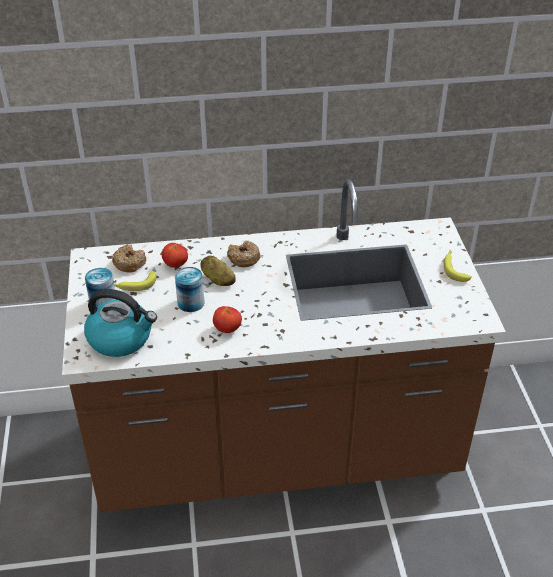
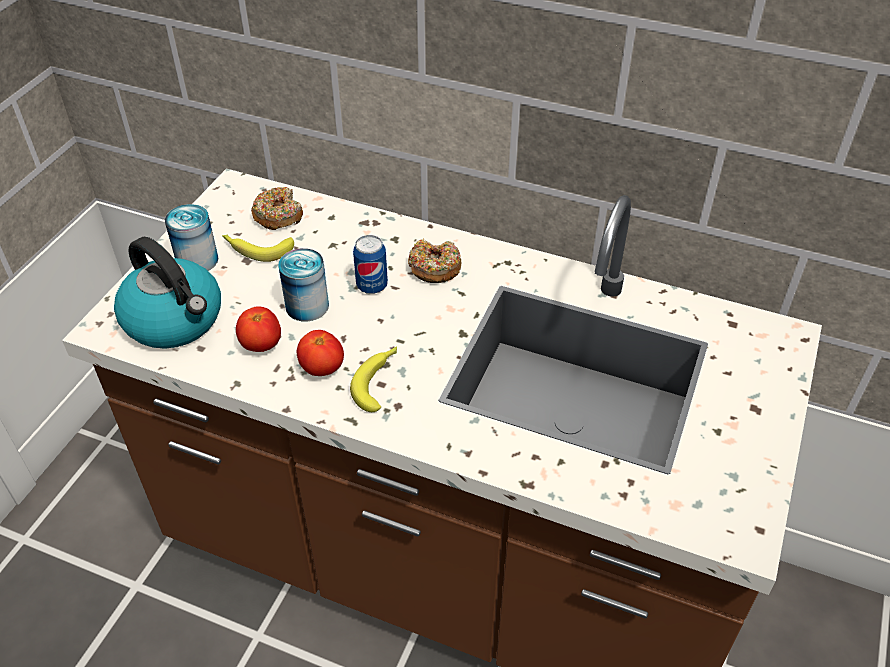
camera: 30 degrees right, 5 degrees up
(175, 265) = (334, 241): tomato -> tomato (261, 345)
(218, 280) = (372, 286): potato -> can
(454, 268) = (762, 419): banana -> banana (379, 381)

